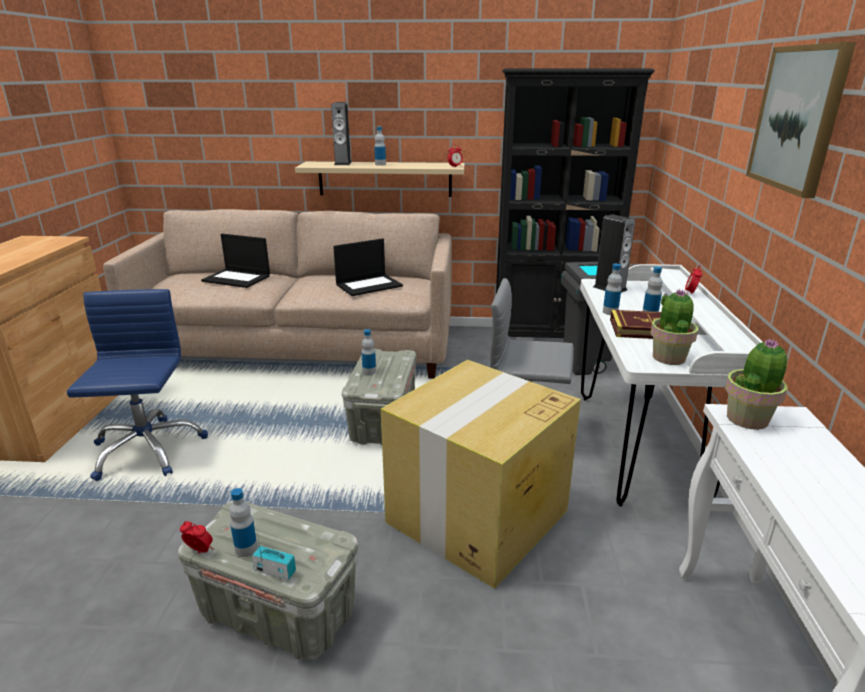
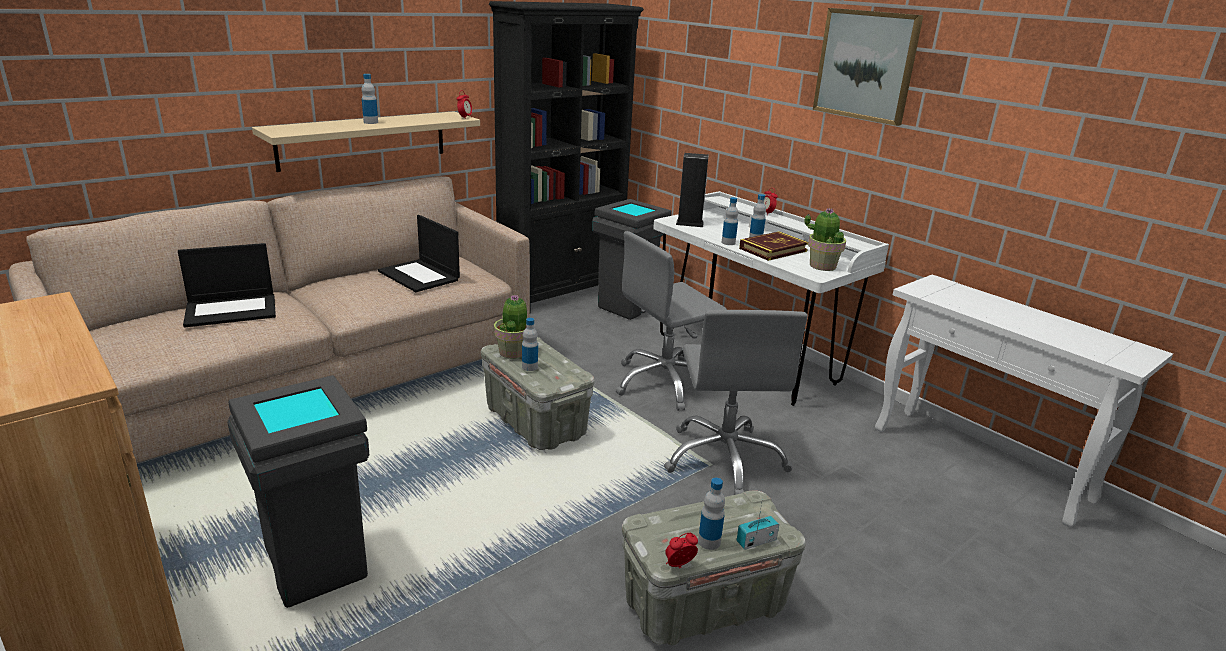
camera: 45 degrees left, 0 degrees up
(147, 449) = (316, 568): blue office chair -> grey trash can
(343, 163) = (317, 125): speaker -> none
(369, 285) = (420, 276): laptop -> laptop turned 120 degrees clockwise
(476, 517) = (725, 459): cardboard box -> grey office chair
(748, 419) = (925, 290): potted plant -> potted plant (513, 352)

